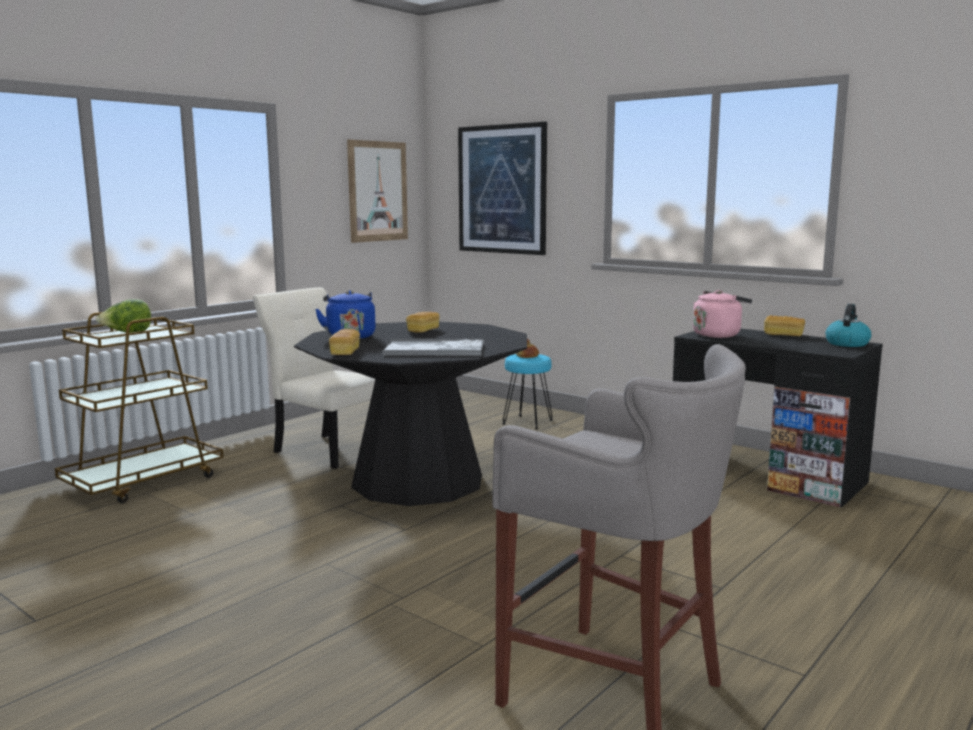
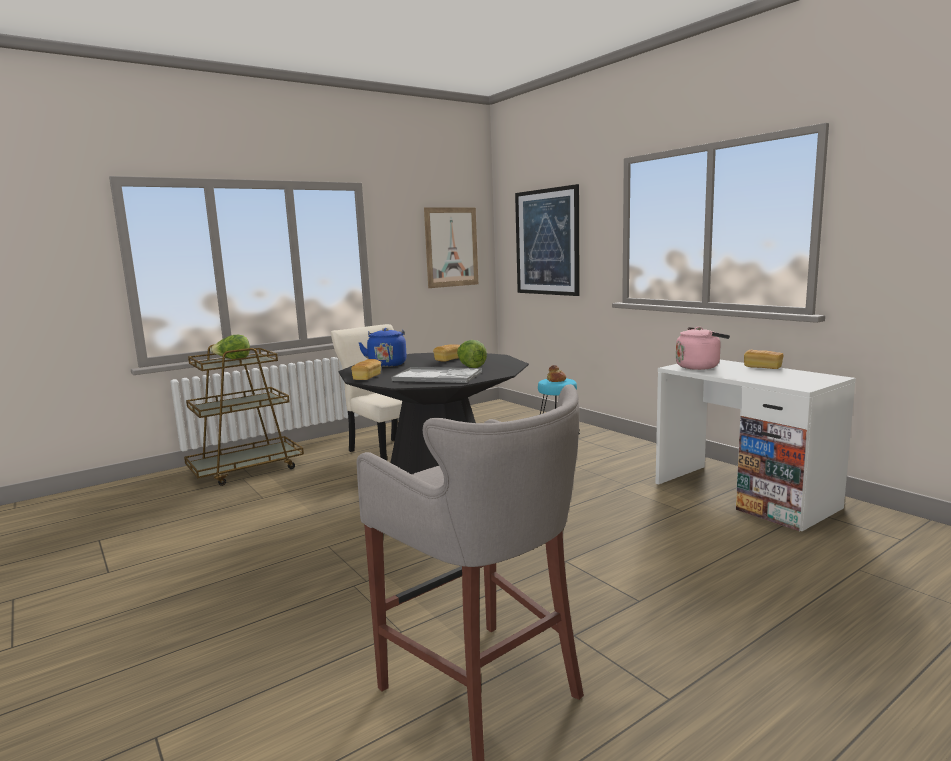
camera: 15 degrees right, 0 degrees up
(462, 338) = (471, 367): none -> lettuce
(766, 475) = (744, 495): black desk -> white desk
(847, 343) = (817, 377): kettle -> none

